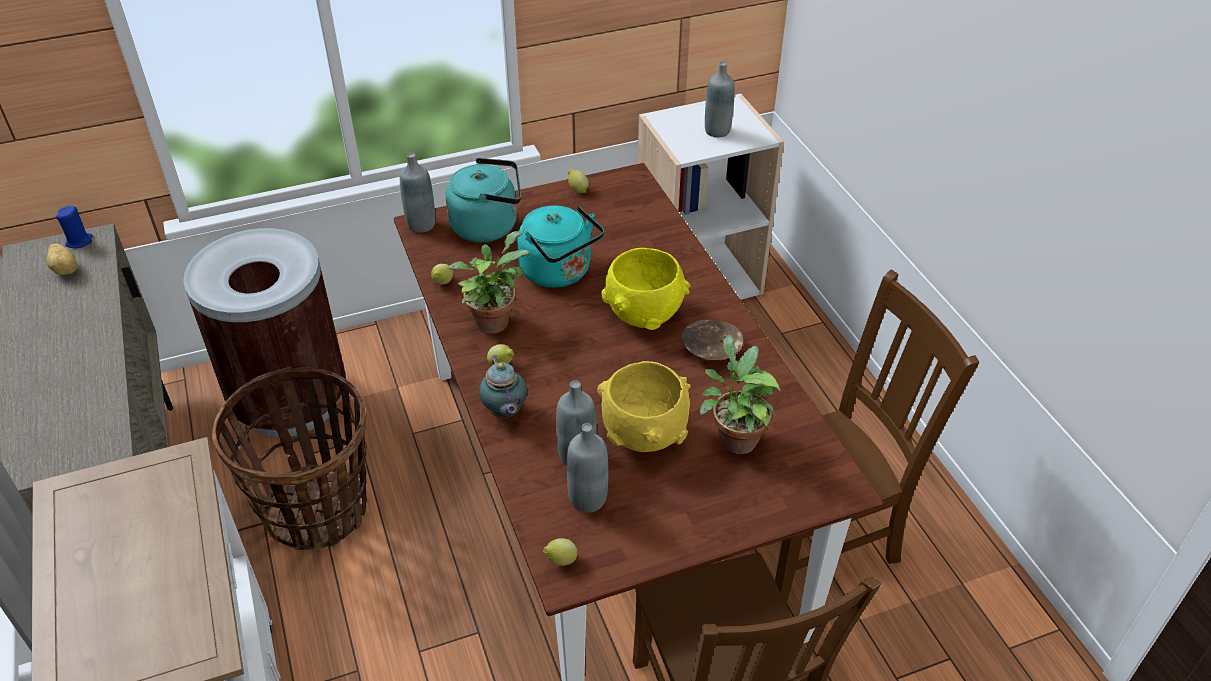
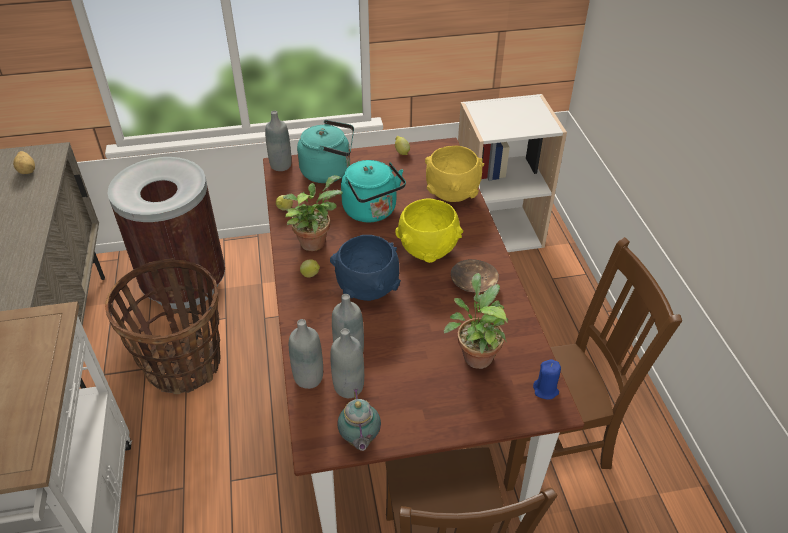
camera: 10 degrees right, 0 degrees up
(79, 241) = (43, 152): blue candle -> blue candle (546, 390)
(505, 413) = (303, 312): teapot -> teapot (359, 440)
(560, 561) = (315, 433): lemon -> none
(578, 373) = (367, 289): none -> blue bowl
(643, 434) = (404, 342): yellow bowl -> yellow bowl (451, 194)
(717, 131) = (517, 119): grey bottle -> grey bottle (308, 378)

